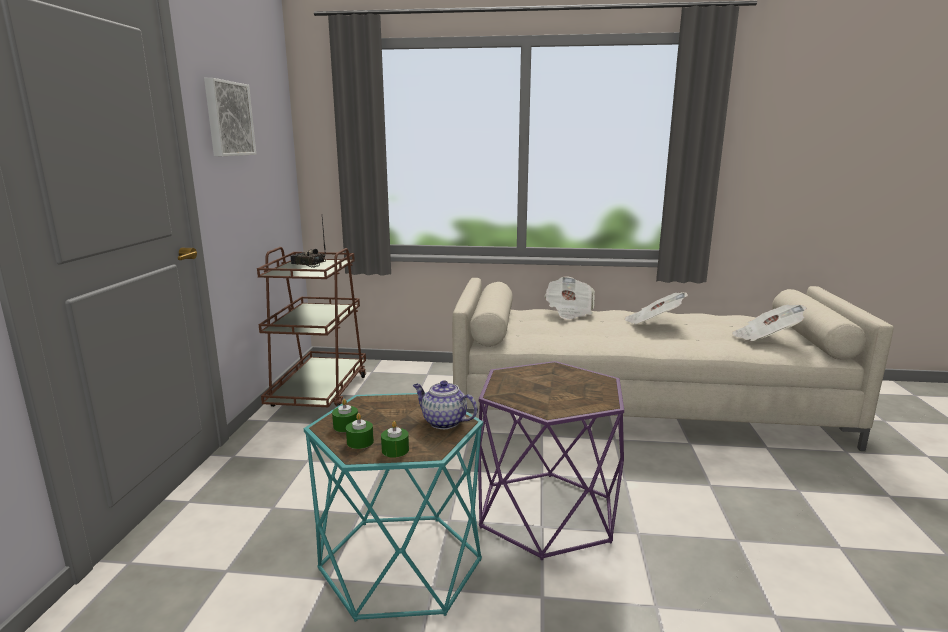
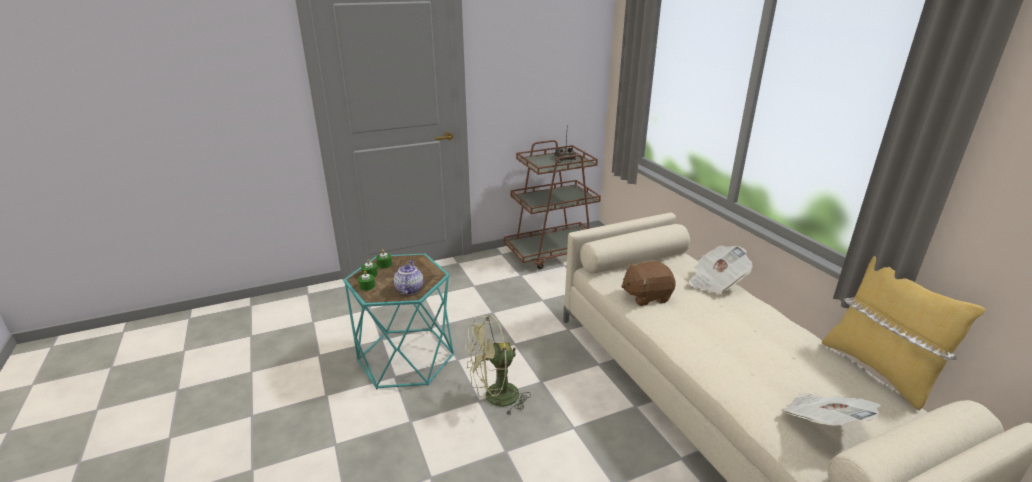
camera: 60 degrees right, 10 degrees up
(228, 119) = (514, 46): picture -> none
(546, 513) = (494, 398): purple side table -> green fan
(562, 337) = (646, 296): none -> brown plush toy
(653, 323) = (752, 334): newspaper -> none
(712, 311) = (878, 370): none -> yellow pillow

